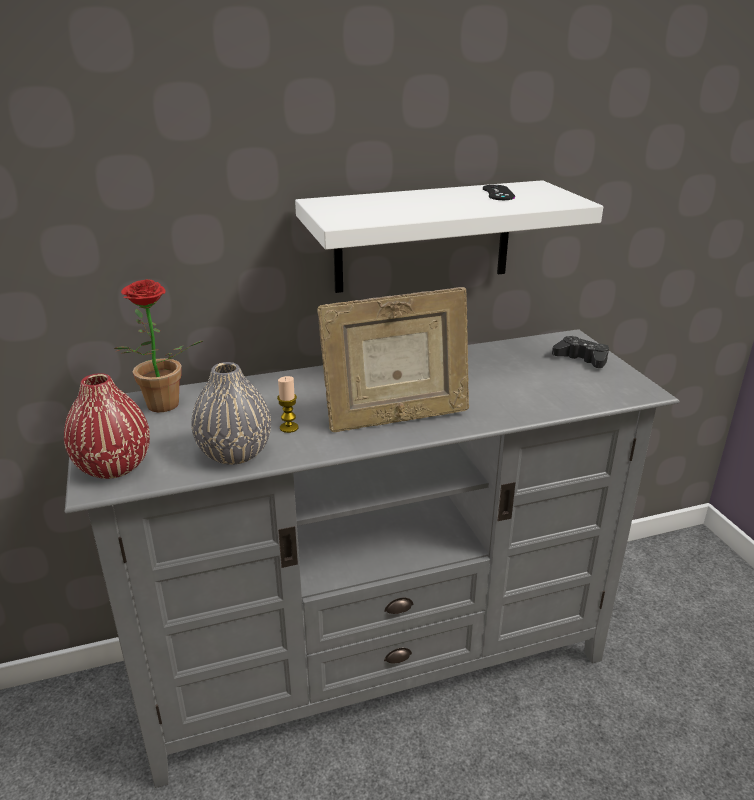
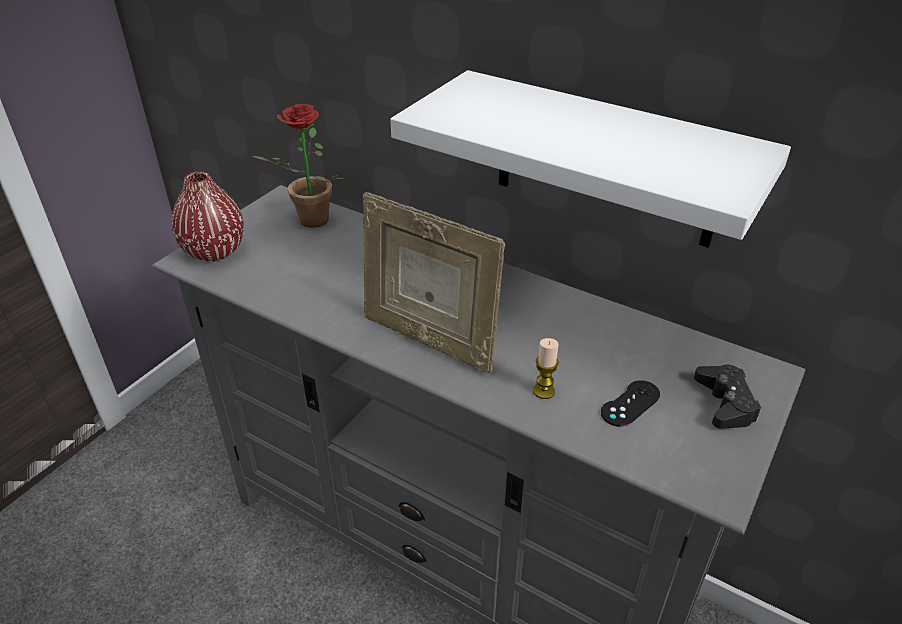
camera: 50 degrees right, 10 degrees up
(234, 453) = (283, 289): grey vase -> none
(289, 427) = (347, 292): candle -> candle (543, 391)
(498, 193) = (671, 142): black game controller -> black game controller (630, 403)

